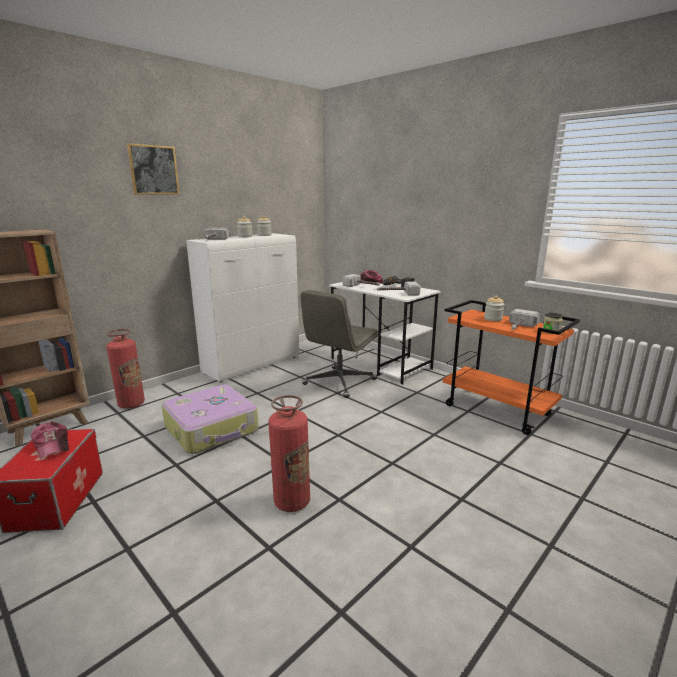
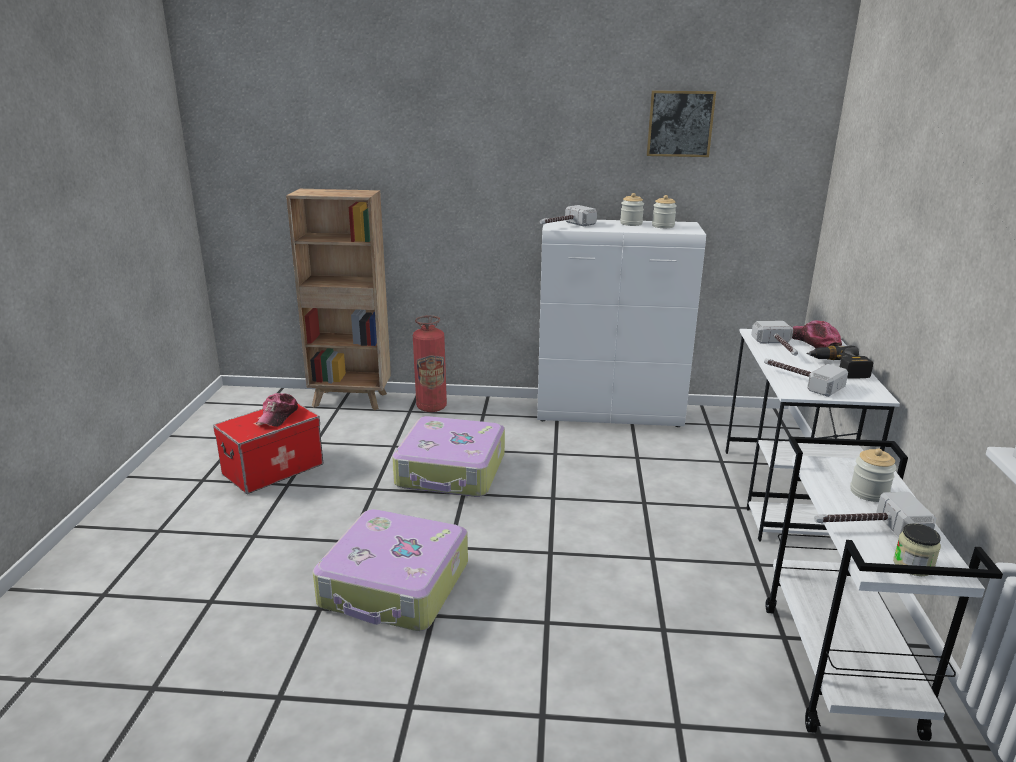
camera: 50 degrees right, 5 degrees up
(153, 170) = (514, 122): picture -> picture (680, 123)
(292, 502) = (395, 586): fire extinguisher -> suitcase
(339, 382) = (672, 490): grey office chair -> none
(498, 410) = (840, 669): orange cart -> white cart

